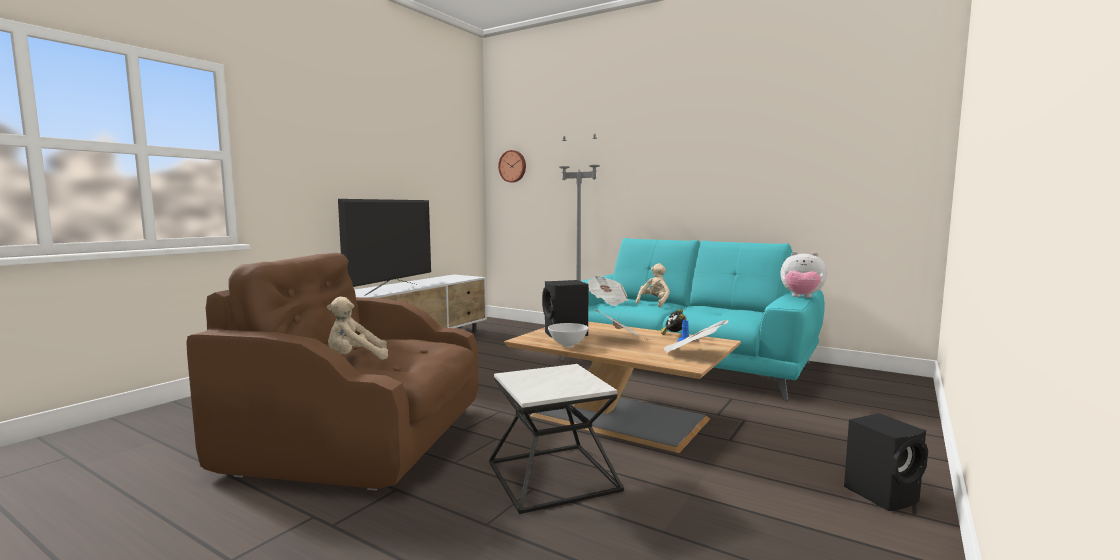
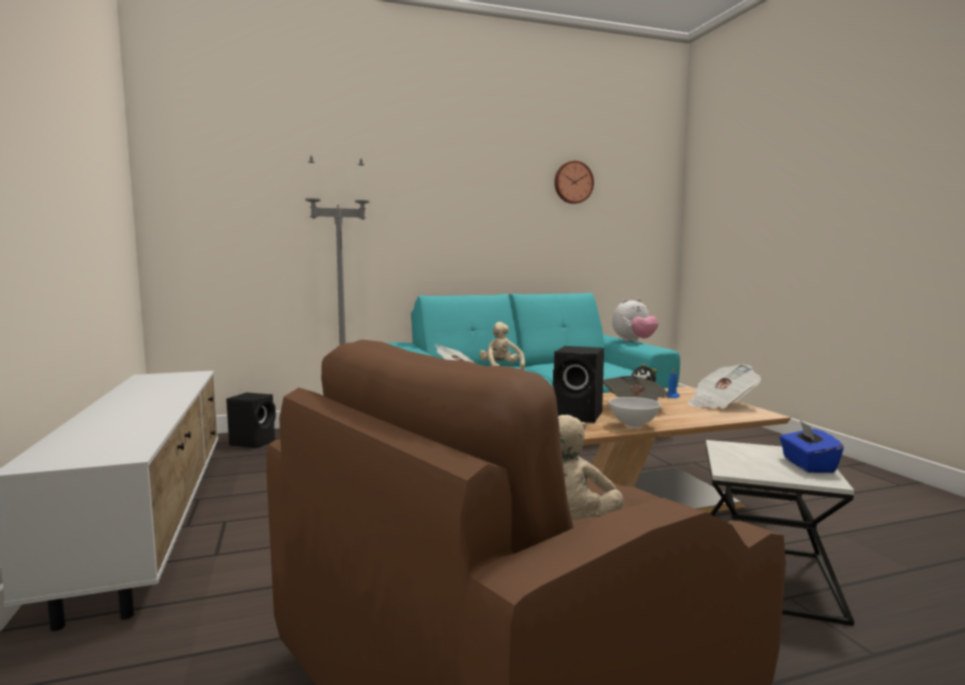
camera: 50 degrees left, 0 degrees up
(391, 289) = (147, 415): television -> none
(513, 166) = (198, 192): wall clock -> wall clock (573, 182)
(560, 389) = (807, 465): none -> blue tissue box
(883, 494) = (865, 480): black speaker -> black speaker (254, 442)

